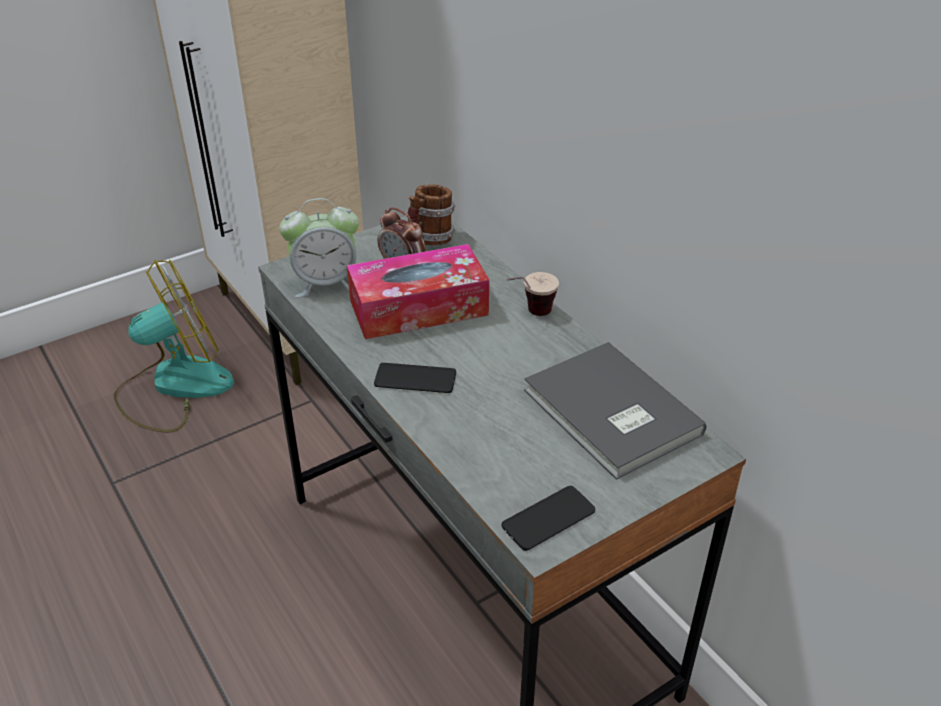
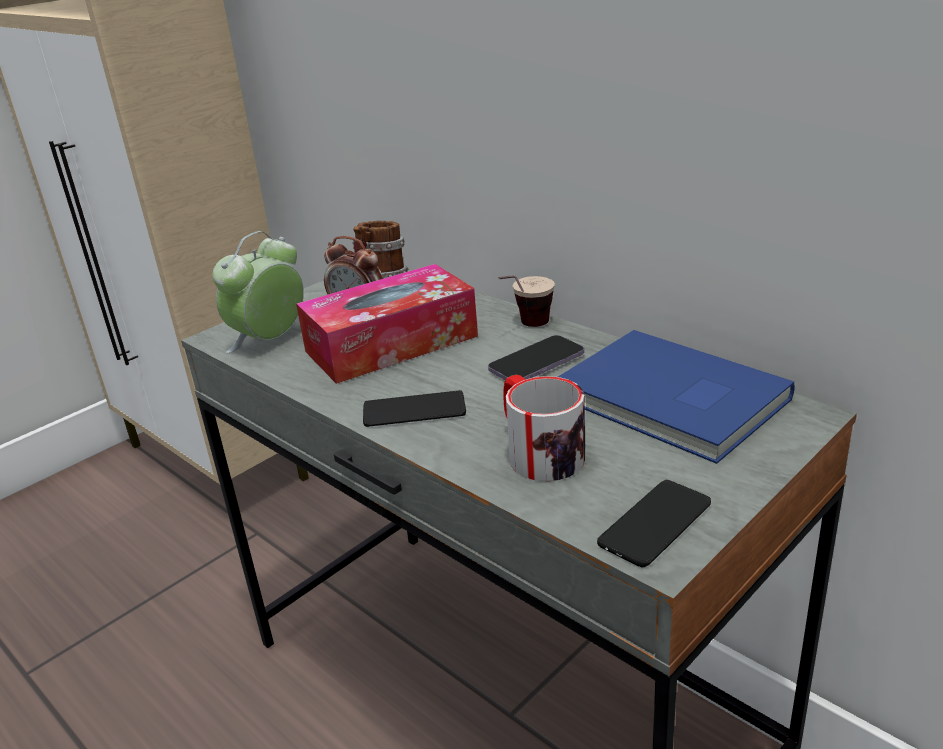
camera: 10 degrees left, 10 degrees down
(174, 386) = (90, 550): fan -> none
(326, 283) = (270, 341): alarm clock -> alarm clock turned 150 degrees clockwise
(492, 438) = (538, 451): none -> mug
(524, 353) = (536, 363): none -> phone
(610, 415) = (670, 401): grey book -> blue book

